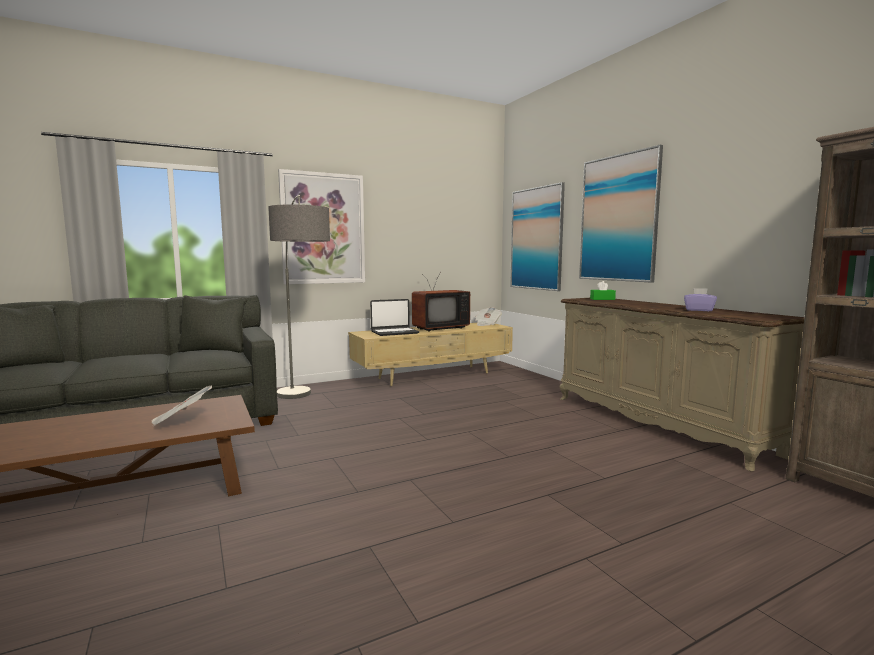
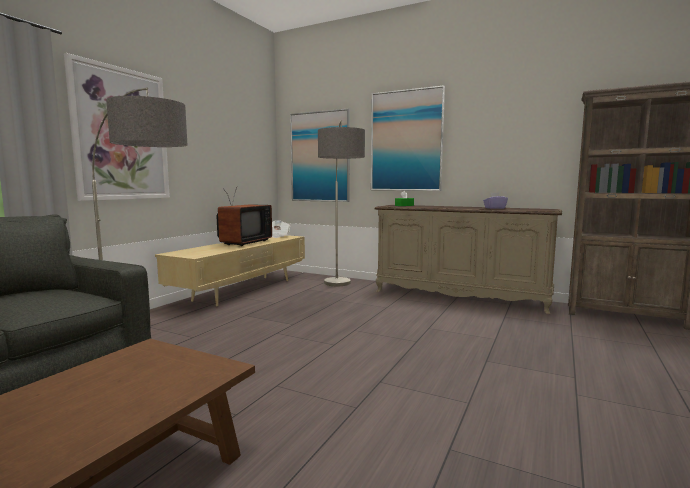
camera: 35 degrees left, 0 degrees up
(181, 421) = (142, 386): newspaper -> none
(394, 332) = (210, 250): laptop -> none
(521, 392) = (340, 291): none -> floor lamp

